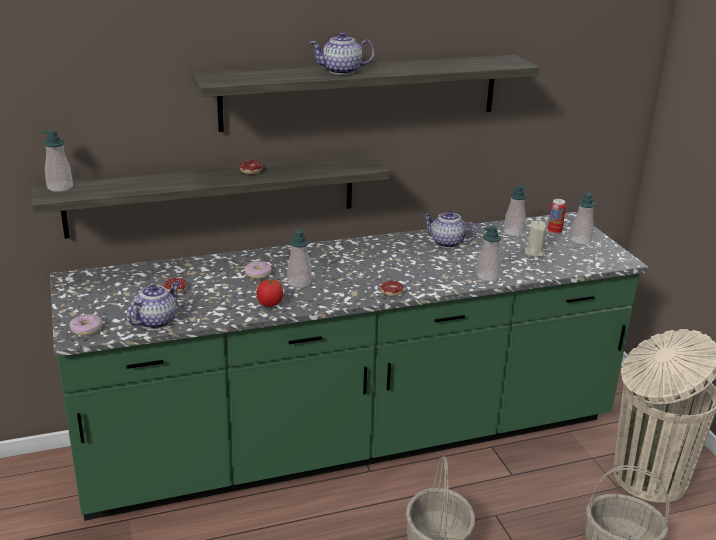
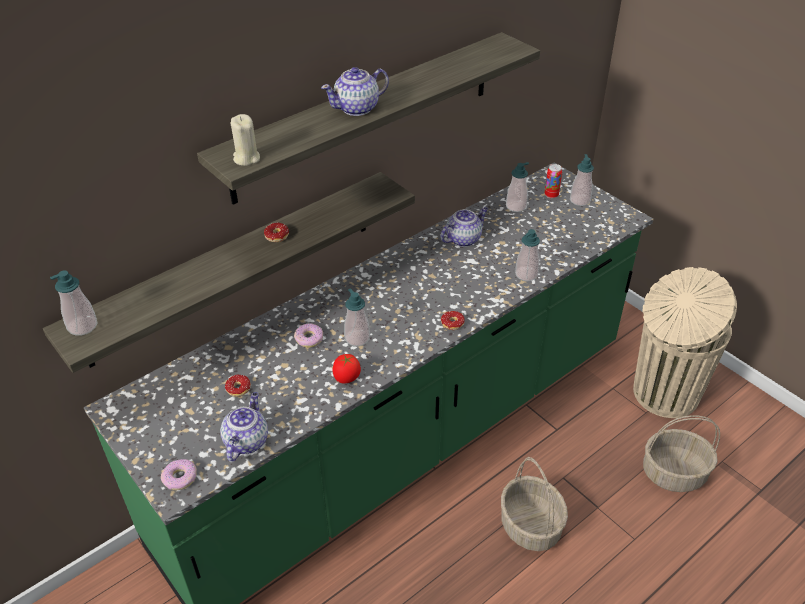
camera: 20 degrees left, 15 degrees up
(446, 242) = (463, 239): teapot -> teapot turned 135 degrees clockwise
(534, 253) = (549, 229): beige candle -> beige candle (246, 158)

